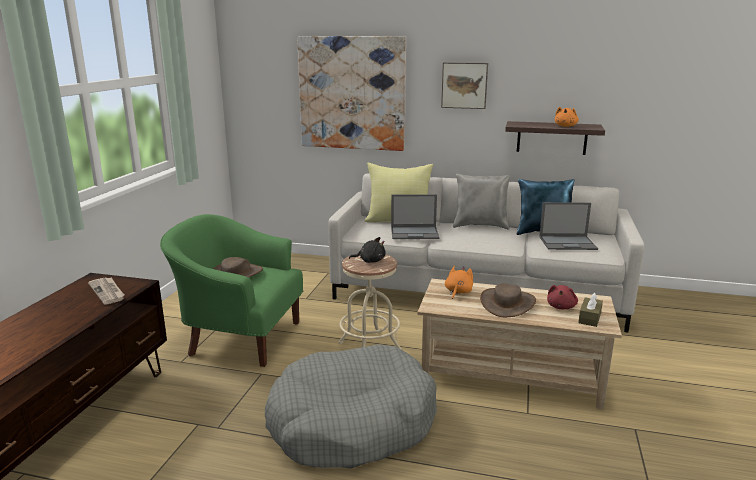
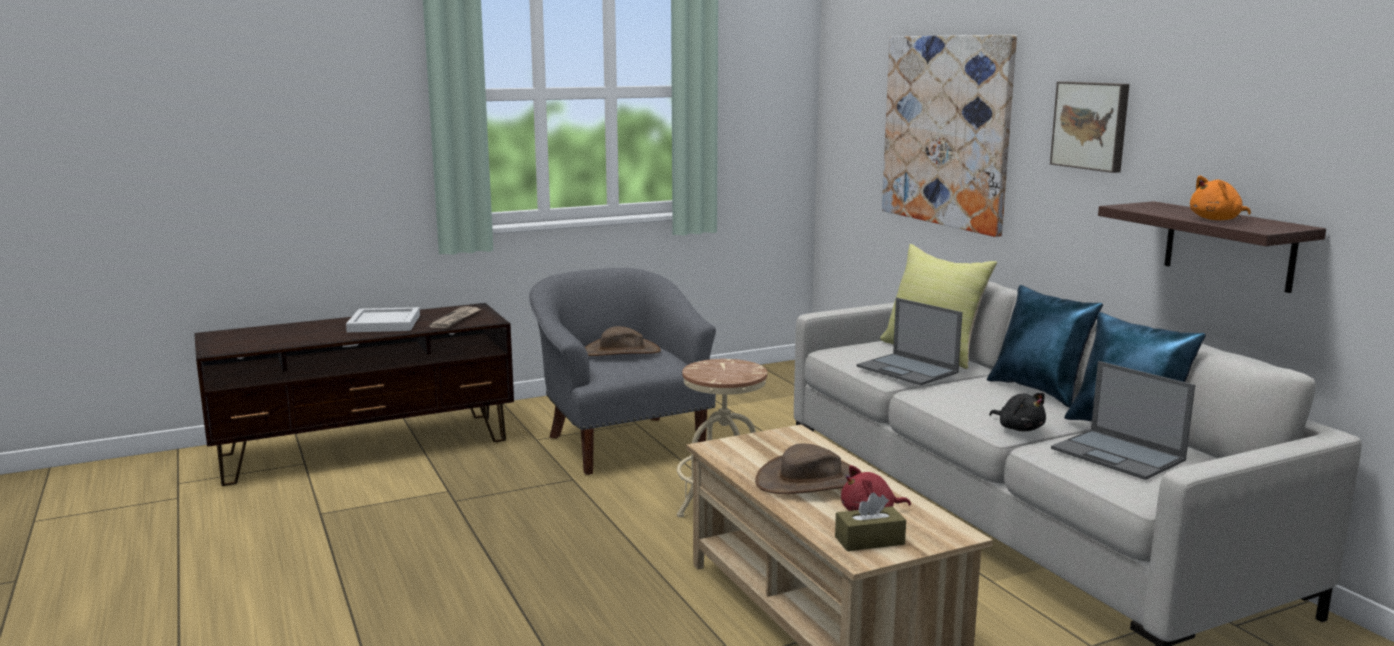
camera: 50 degrees right, 5 degrees down
(53, 316) = (385, 323): none -> white tray
(240, 338) = (623, 442): green armchair -> grey armchair
(351, 423) = (550, 557): grey dog bed -> none
(370, 261) = (728, 370): black plush toy -> black plush toy (1019, 428)
(458, 292) = (787, 447): orange plush toy -> none
(480, 226) = (1040, 391): grey pillow -> blue pillow

